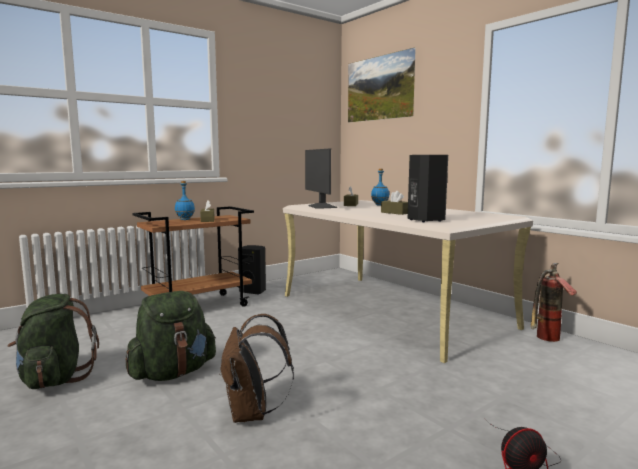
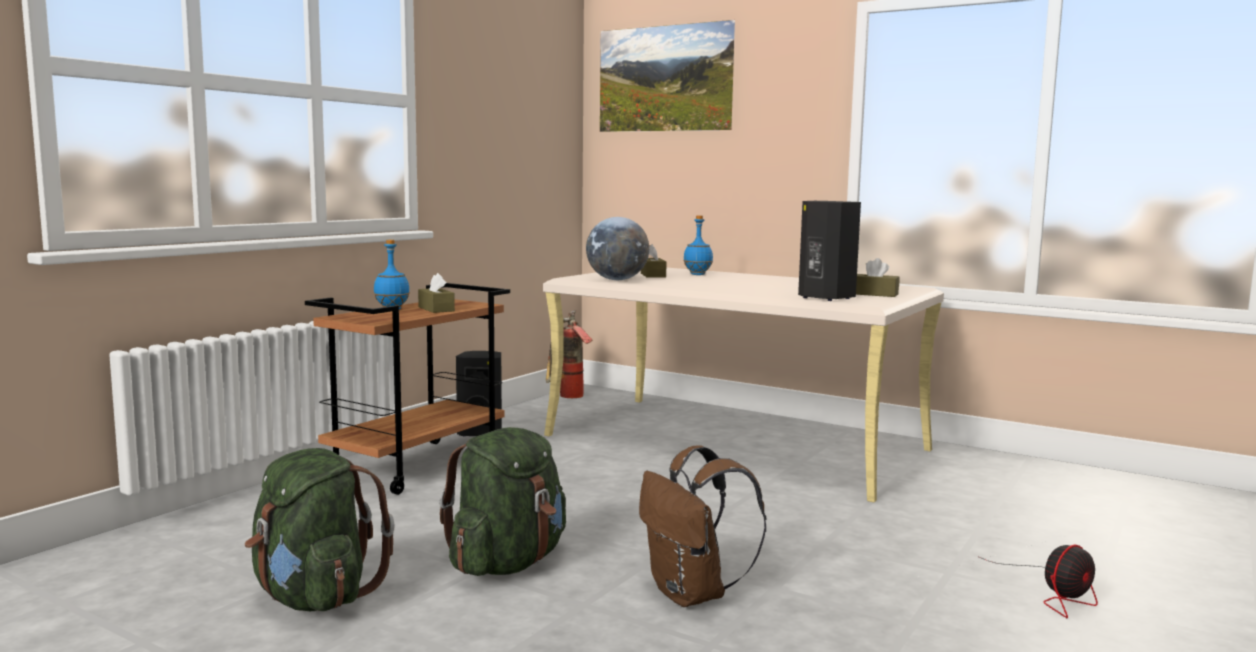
camera: 20 degrees left, 0 degrees up
(321, 207) = (617, 280): monitor -> globe
(395, 213) = (755, 287): brown tissue box -> brown tissue box (875, 294)
(547, 340) = (970, 460): fire extinguisher -> fire extinguisher (568, 397)

